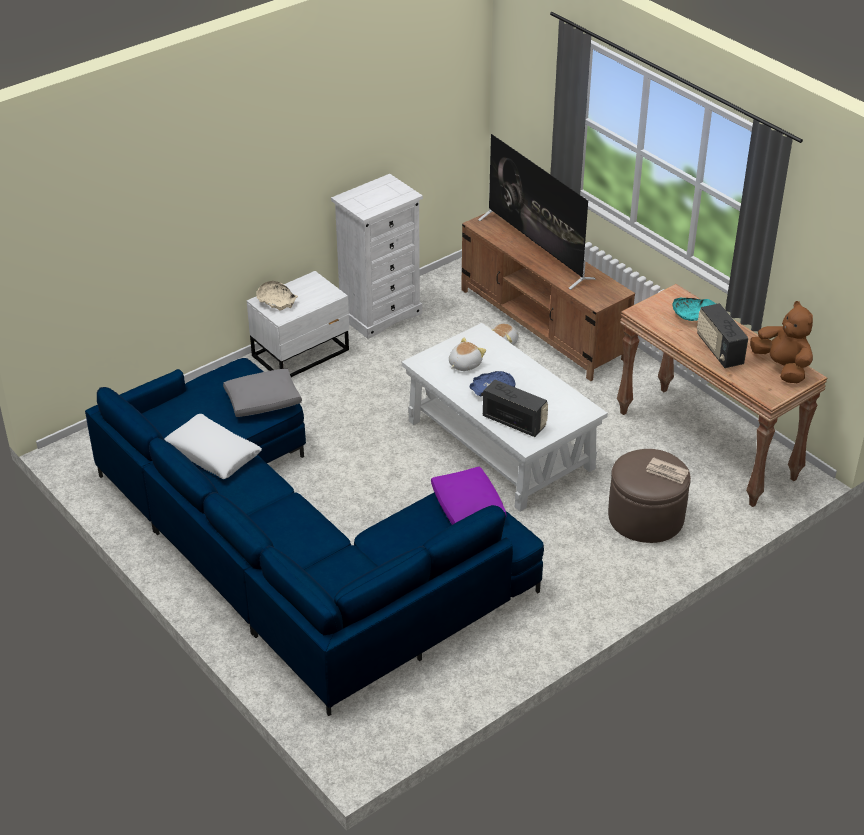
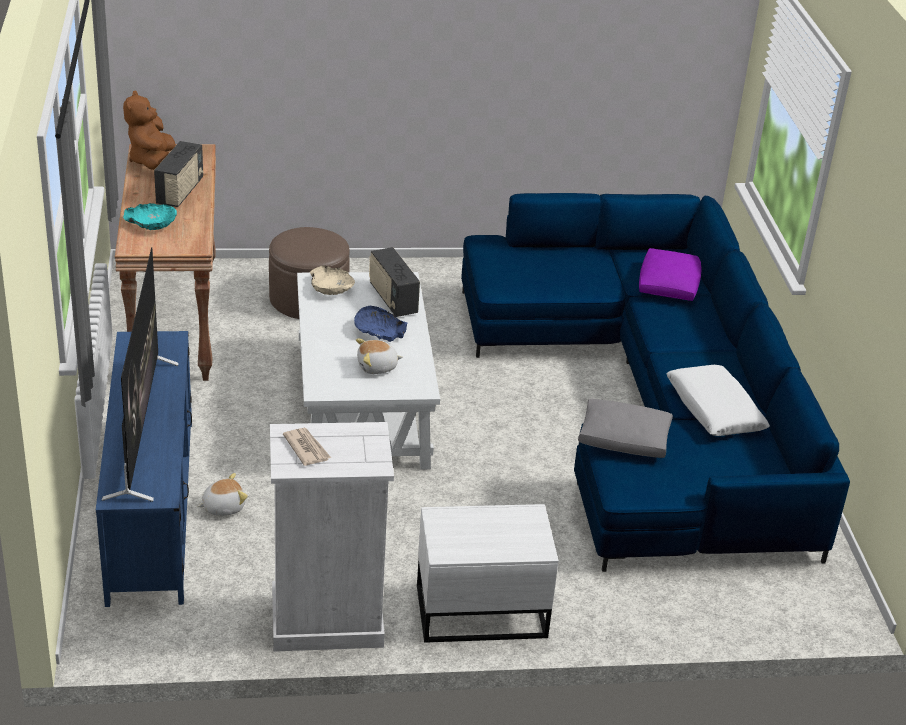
camera: 150 degrees left, 5 degrees down
(276, 302) = (520, 539): beige bowl -> beige bowl (331, 288)
(467, 506) = (504, 274): purple pillow -> purple pillow (668, 285)
(542, 325) = (152, 506): brown tv stand -> blue tv stand
(667, 472) = (299, 236): newspaper -> newspaper (306, 448)

